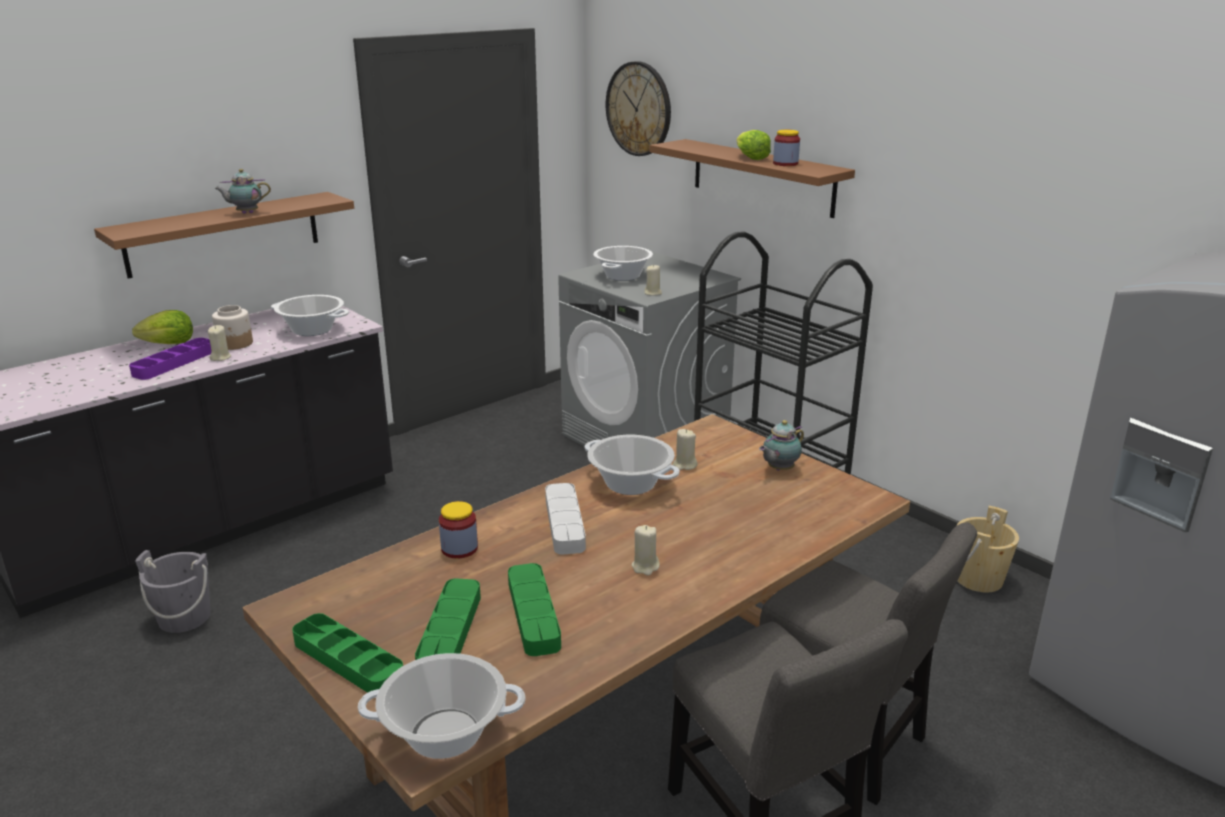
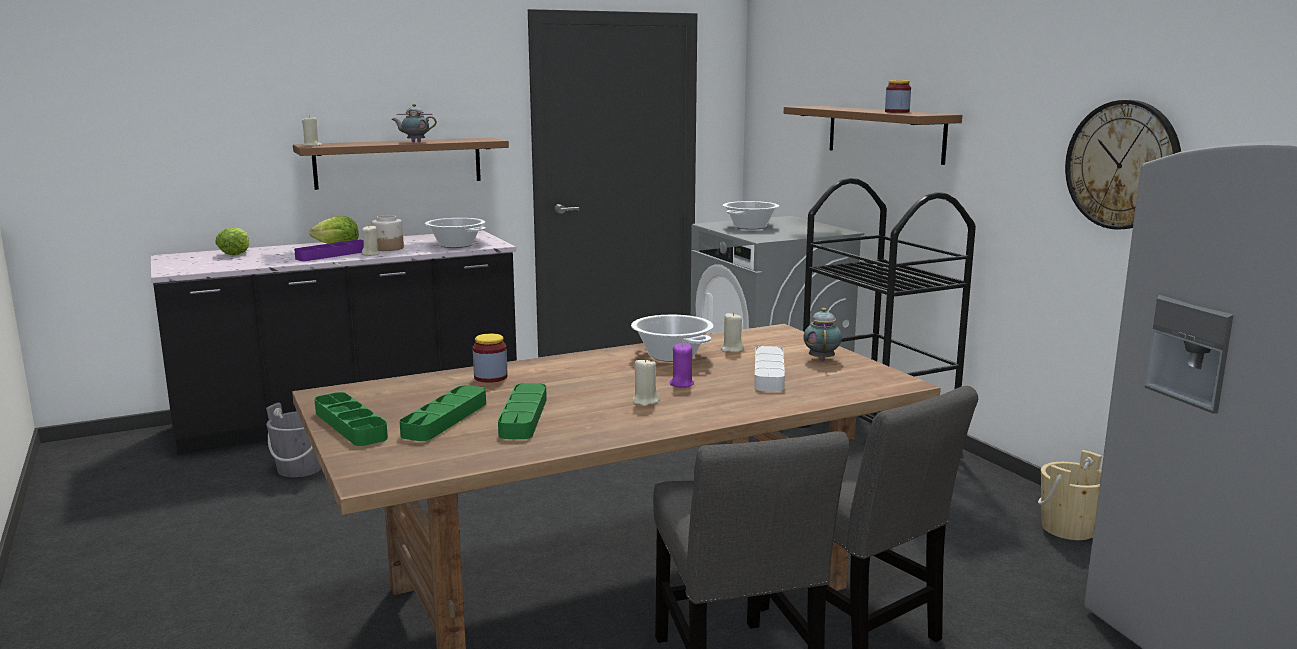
camera: 15 degrees right, 10 degrees down
(445, 734) = (395, 470): cooking pot -> none
(564, 523) = (593, 372): grey tray -> grey tray (769, 374)
(639, 109) = (786, 83): wall clock -> wall clock (1122, 165)
(653, 293) = (769, 236): beige candle -> beige candle (312, 145)
(665, 531) = (681, 384): none -> purple candle
(750, 158) = (868, 110): lettuce -> lettuce (235, 253)
(779, 469) = (821, 358): teapot -> teapot turned 120 degrees clockwise

